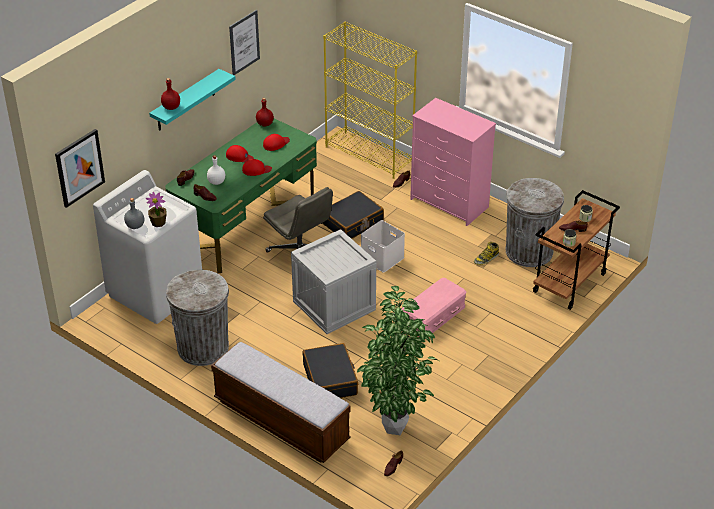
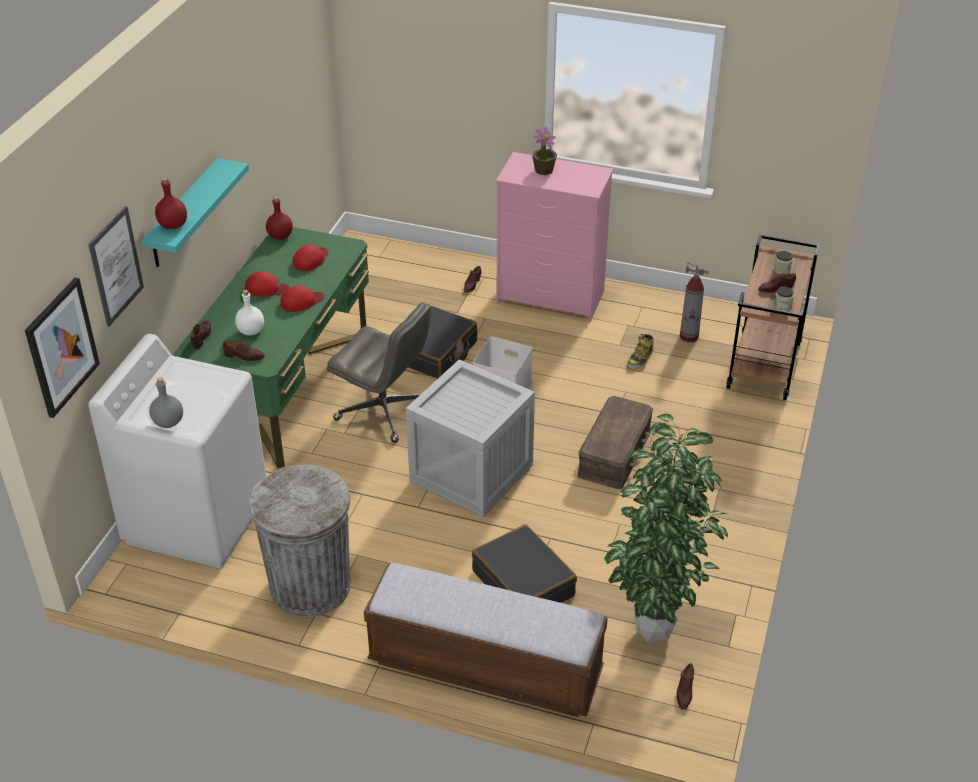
camera: 20 degrees left, 0 degrees up
(158, 222) = (204, 409): potted plant -> potted plant (544, 170)
(244, 42) = (241, 114): picture -> picture (116, 266)
(369, 155) = (410, 257): yellow bookcase -> none
(433, 316) = (615, 453): pink storage box -> brown storage box
(529, 251) = (689, 337): grey trash can -> fire extinguisher

